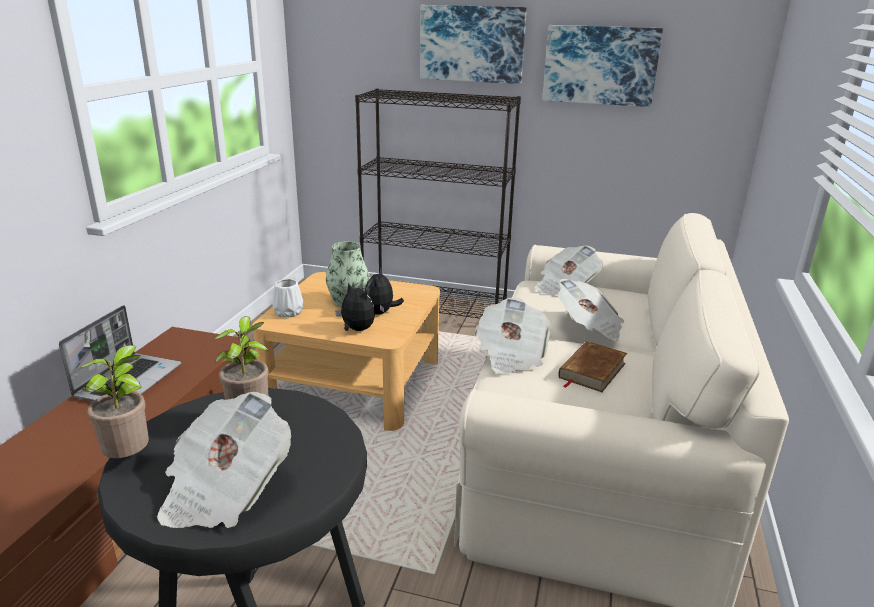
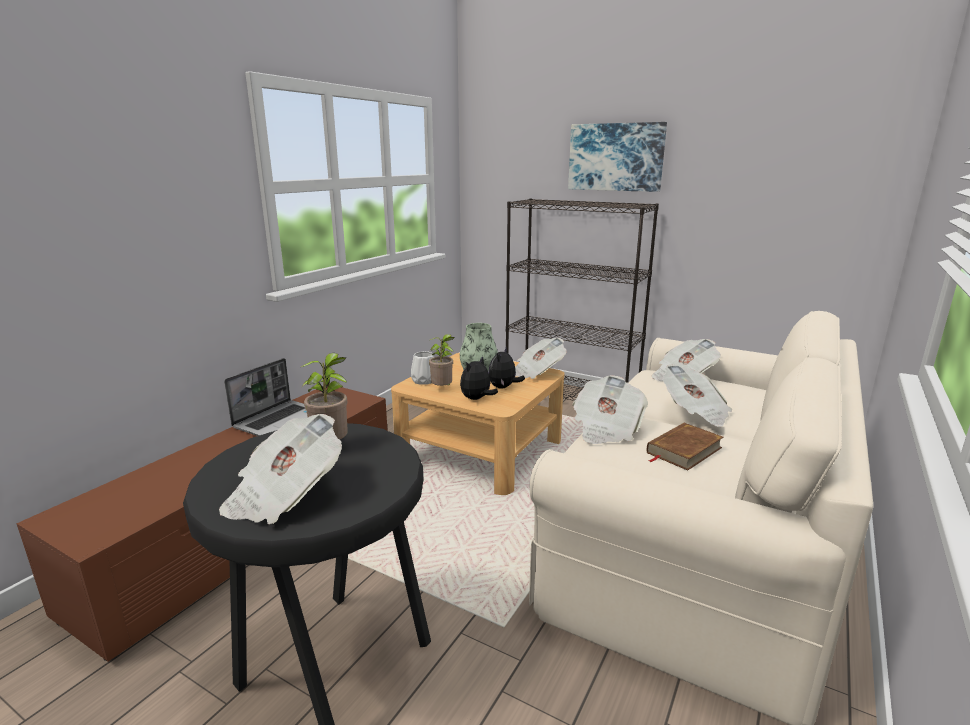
camera: 15 degrees right, 5 degrees down
(131, 458) = (225, 463): potted plant -> potted plant (443, 389)
(356, 330) = (477, 399): plush toy -> plush toy turned 105 degrees counterclockwise
(410, 291) = (536, 372): none -> newspaper
(600, 65) = (737, 173): picture -> none

